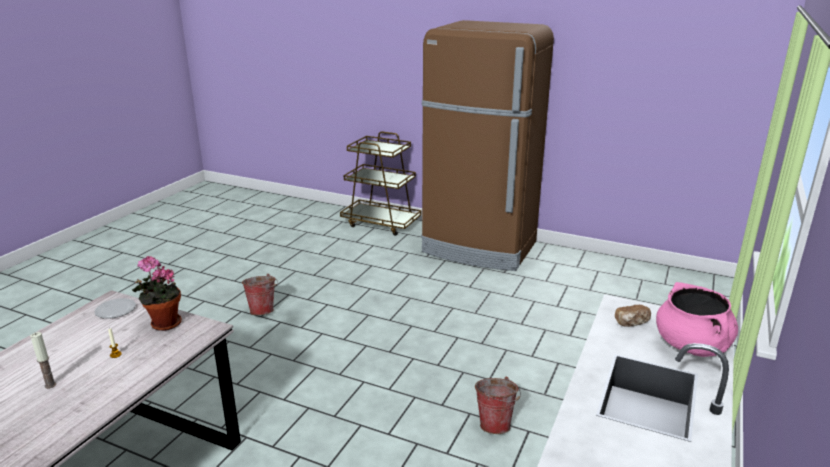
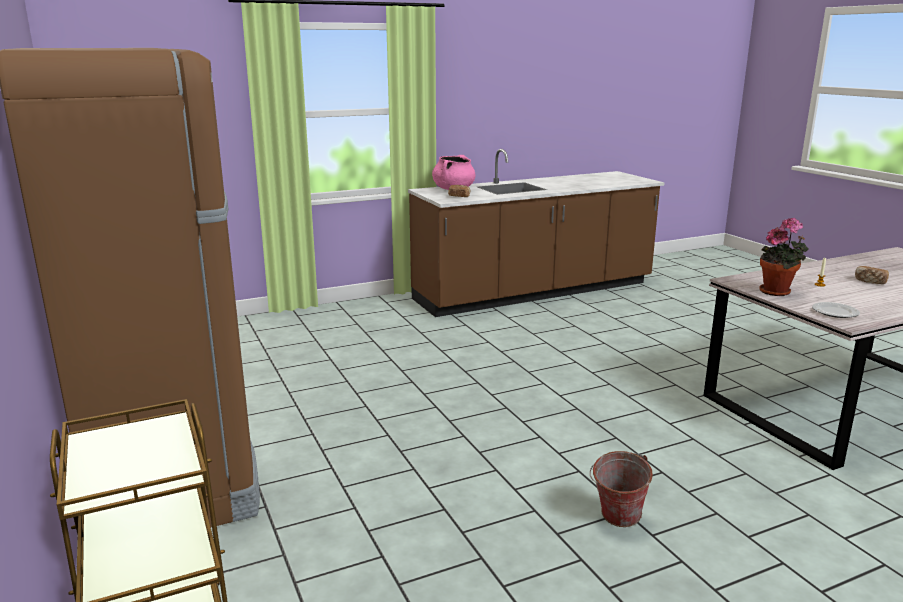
camera: 140 degrees left, 5 degrees down
(50, 385) = (870, 282): candle -> bread
(495, 423) = (492, 342): bucket -> none

